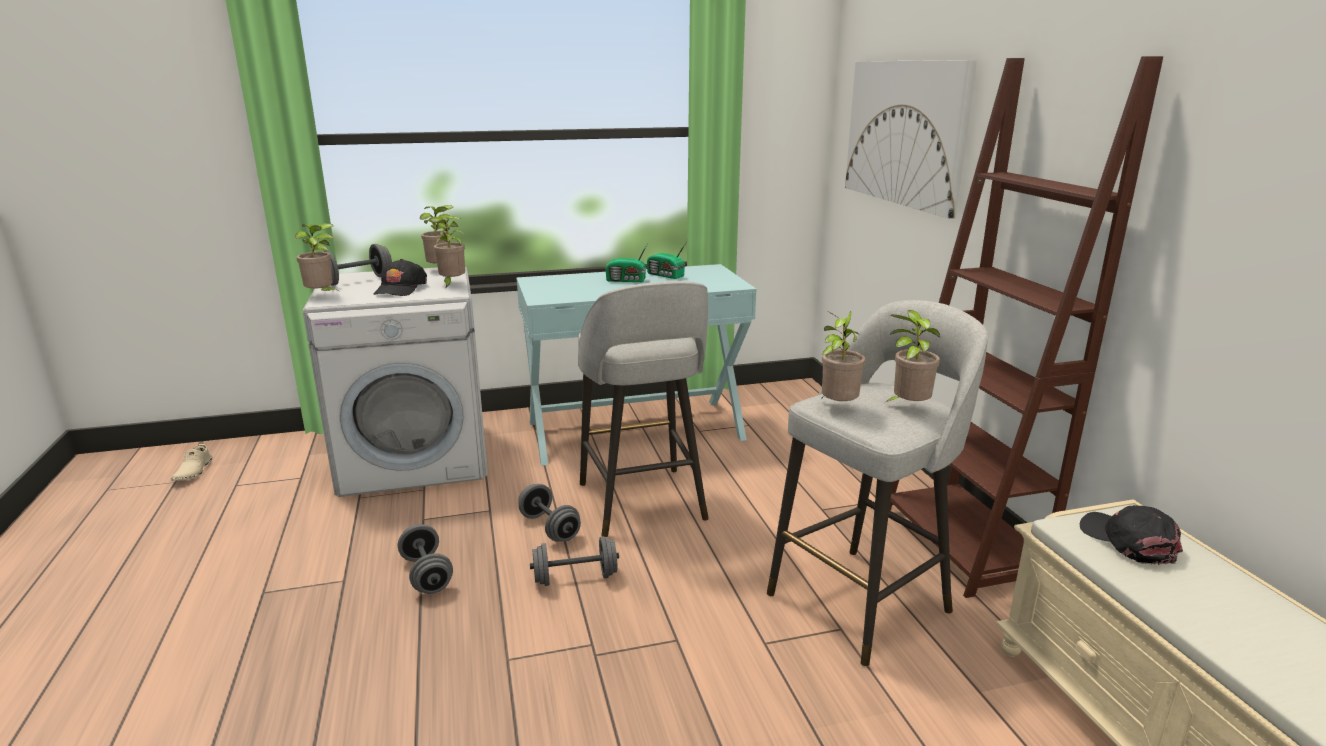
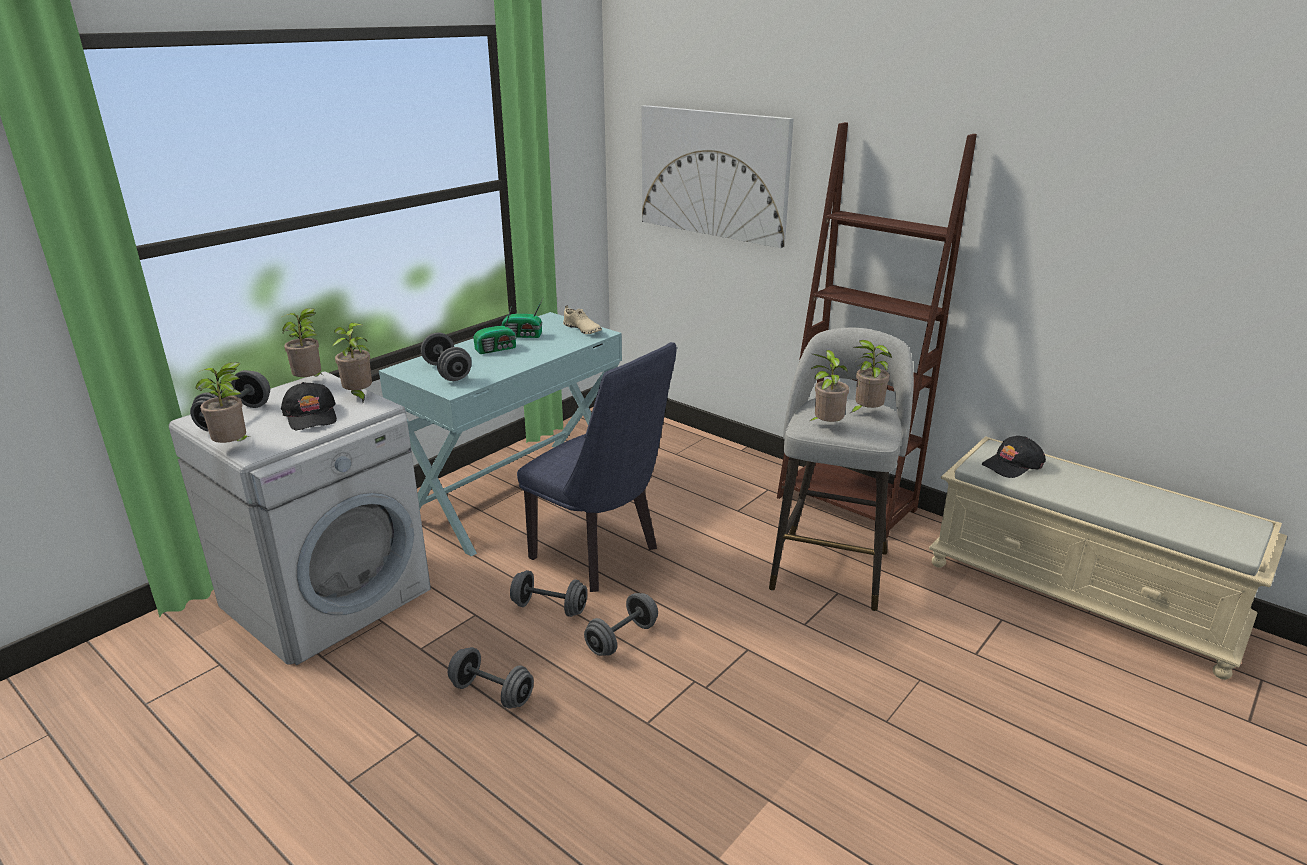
camera: 35 degrees left, 5 degrees up
(193, 471) = (57, 713): beige shoe -> beige shoe (582, 329)
(560, 287) = (447, 372): none -> grey dumbbell
(642, 504) = (602, 557): grey stool -> blue chair
(1128, 541) = (1012, 465): black cap -> black cap turned 60 degrees counterclockwise

